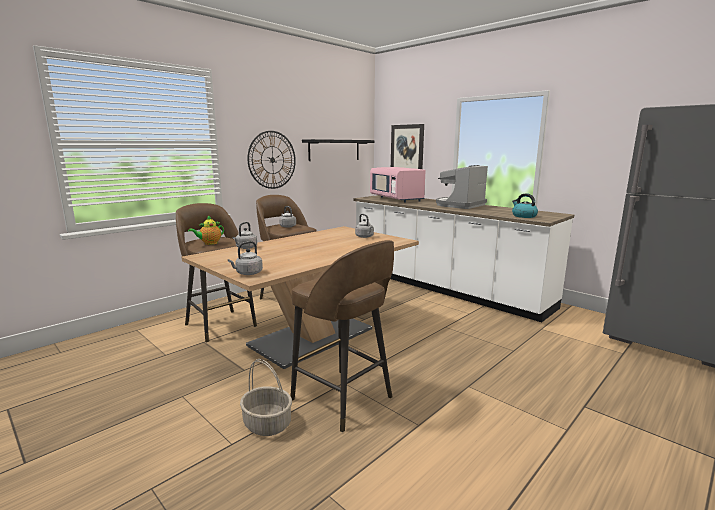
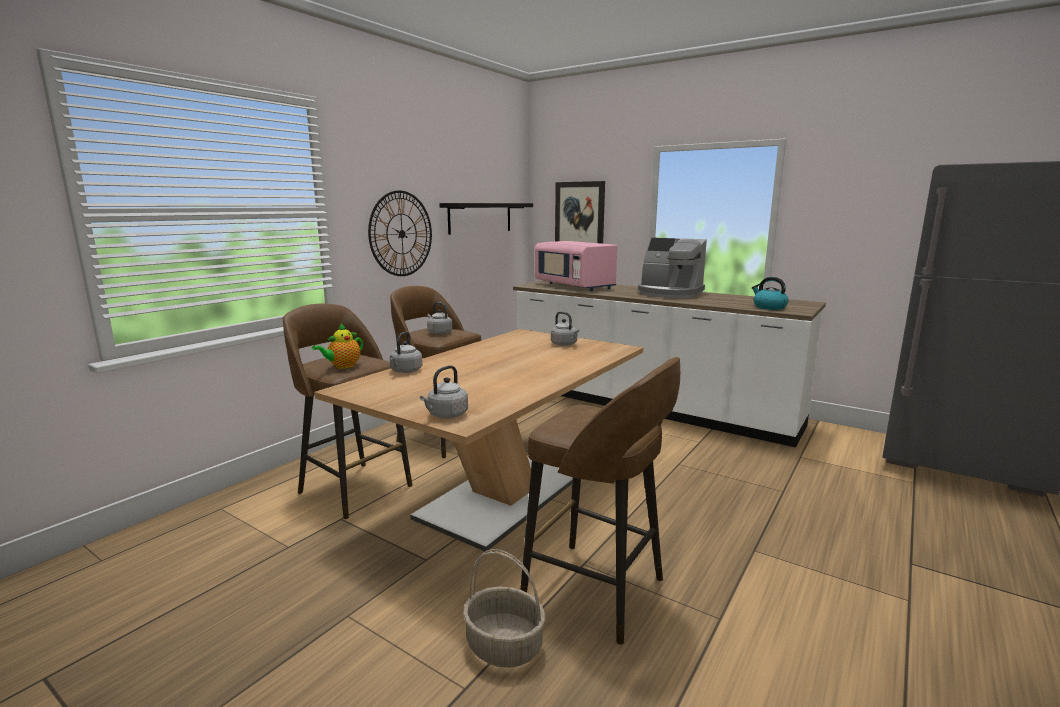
camera: 10 degrees left, 0 degrees up
(460, 205) = (669, 293): coffee machine -> coffee machine turned 90 degrees counterclockwise

